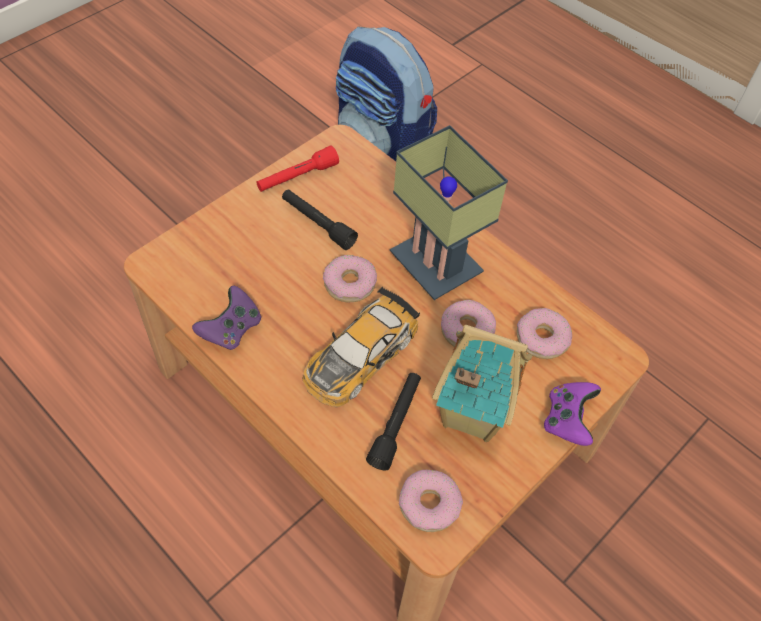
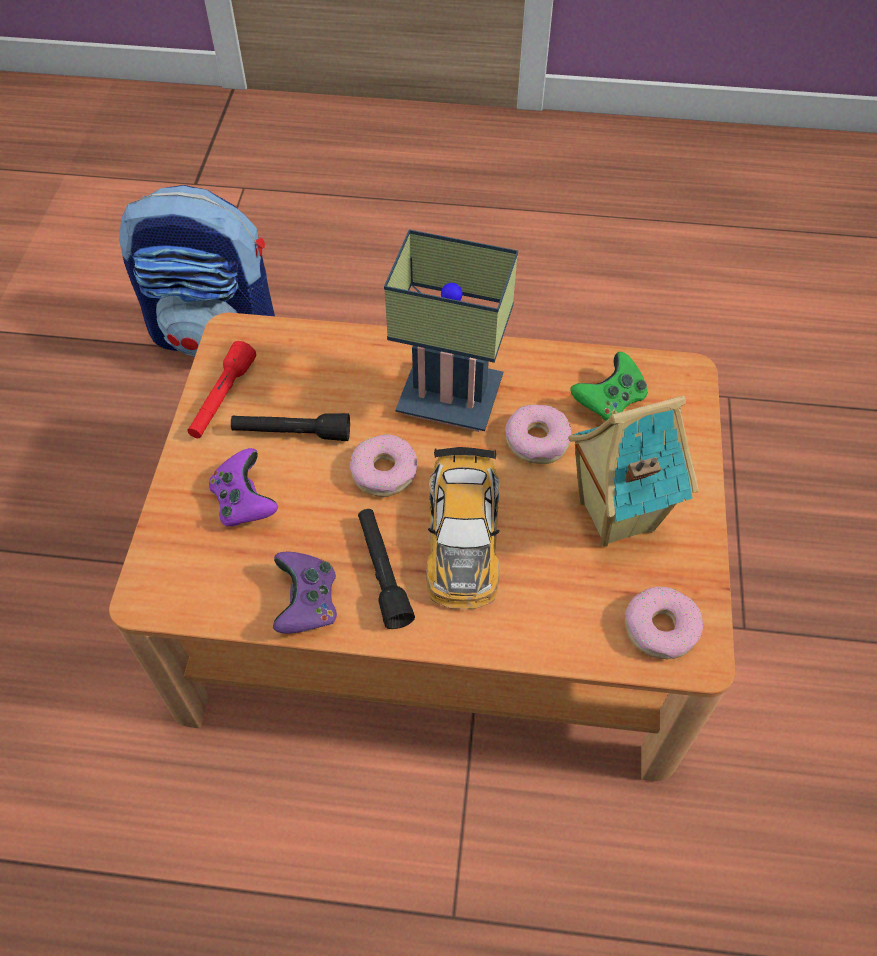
camera: 35 degrees left, 0 degrees up
(396, 424) = (559, 576): black flashlight -> black flashlight (382, 572)
(542, 338) = (609, 402): donut -> green game controller
(567, 420) = (699, 460): purple game controller -> purple game controller (244, 502)

